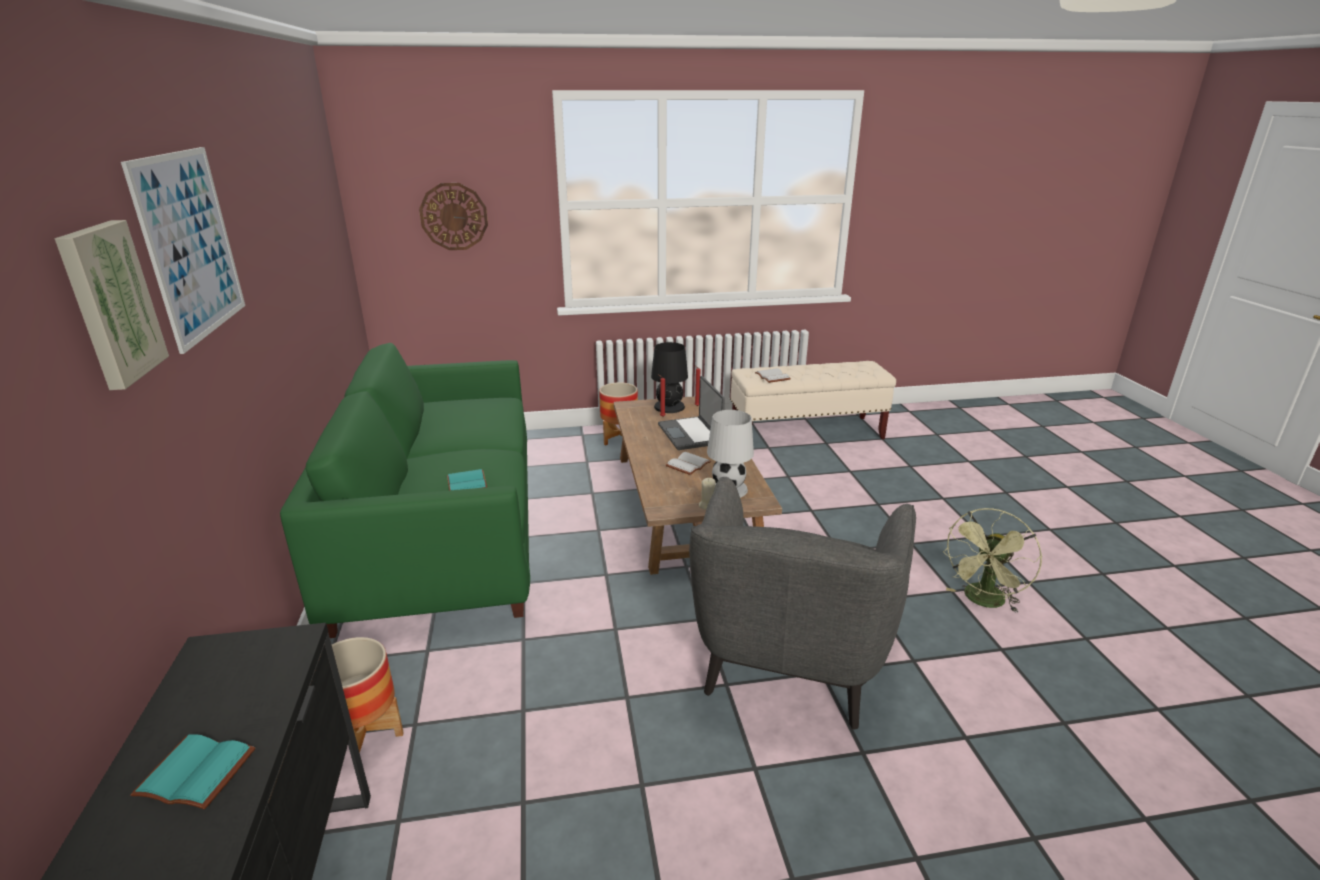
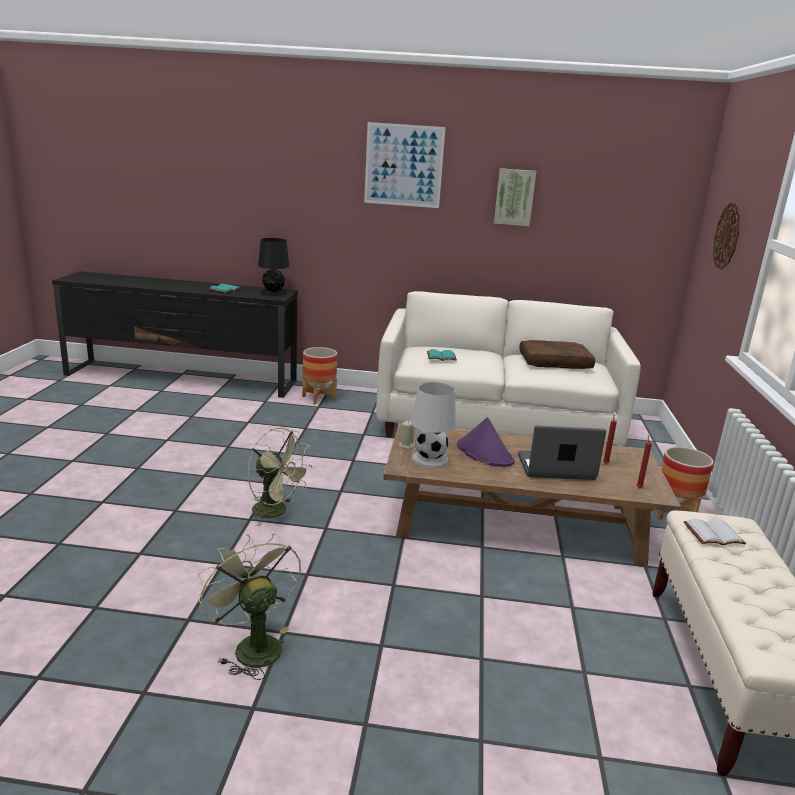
camera: 105 degrees right, 5 degrees down
(109, 304) = (329, 167): picture -> picture (514, 197)
(442, 534) = (496, 423): green sofa -> white sofa
(454, 418) = (555, 363): none -> brown pillow
(669, 407) = (635, 472): black table lamp -> black table lamp (273, 292)
(688, 465) = (484, 453): white book -> purple hat
(790, 655) = (276, 512): grey armchair -> green fan

